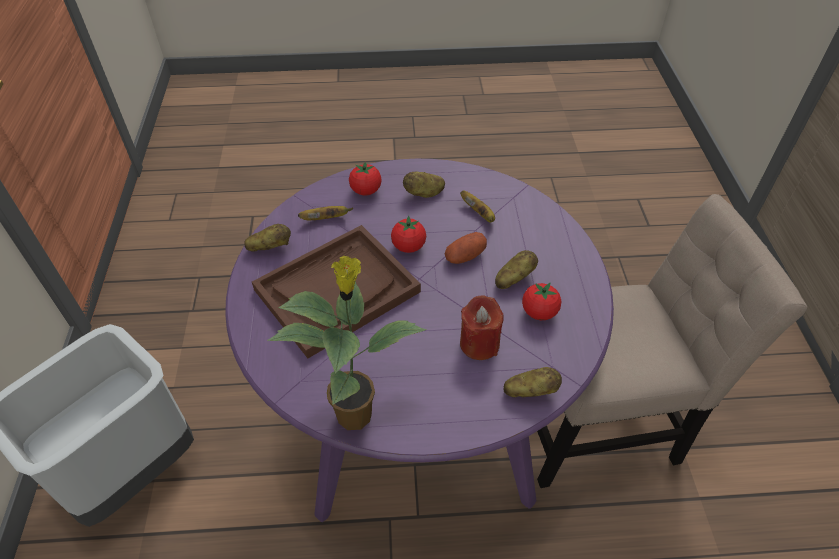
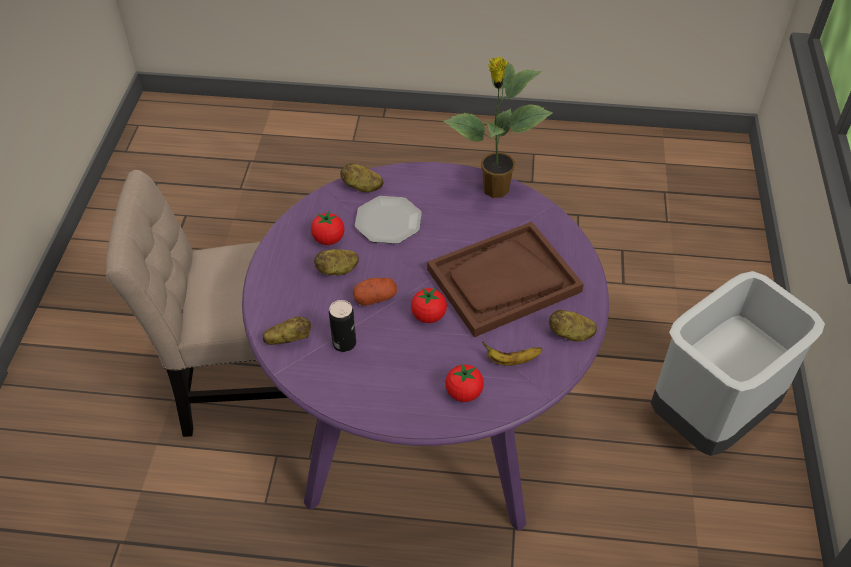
camera: 170 degrees left, 0 degrees up
(424, 193) = (397, 379): potato -> potato (288, 339)
(479, 214) = (344, 343): banana -> can
(479, 343) = (388, 222): red candle -> plate

